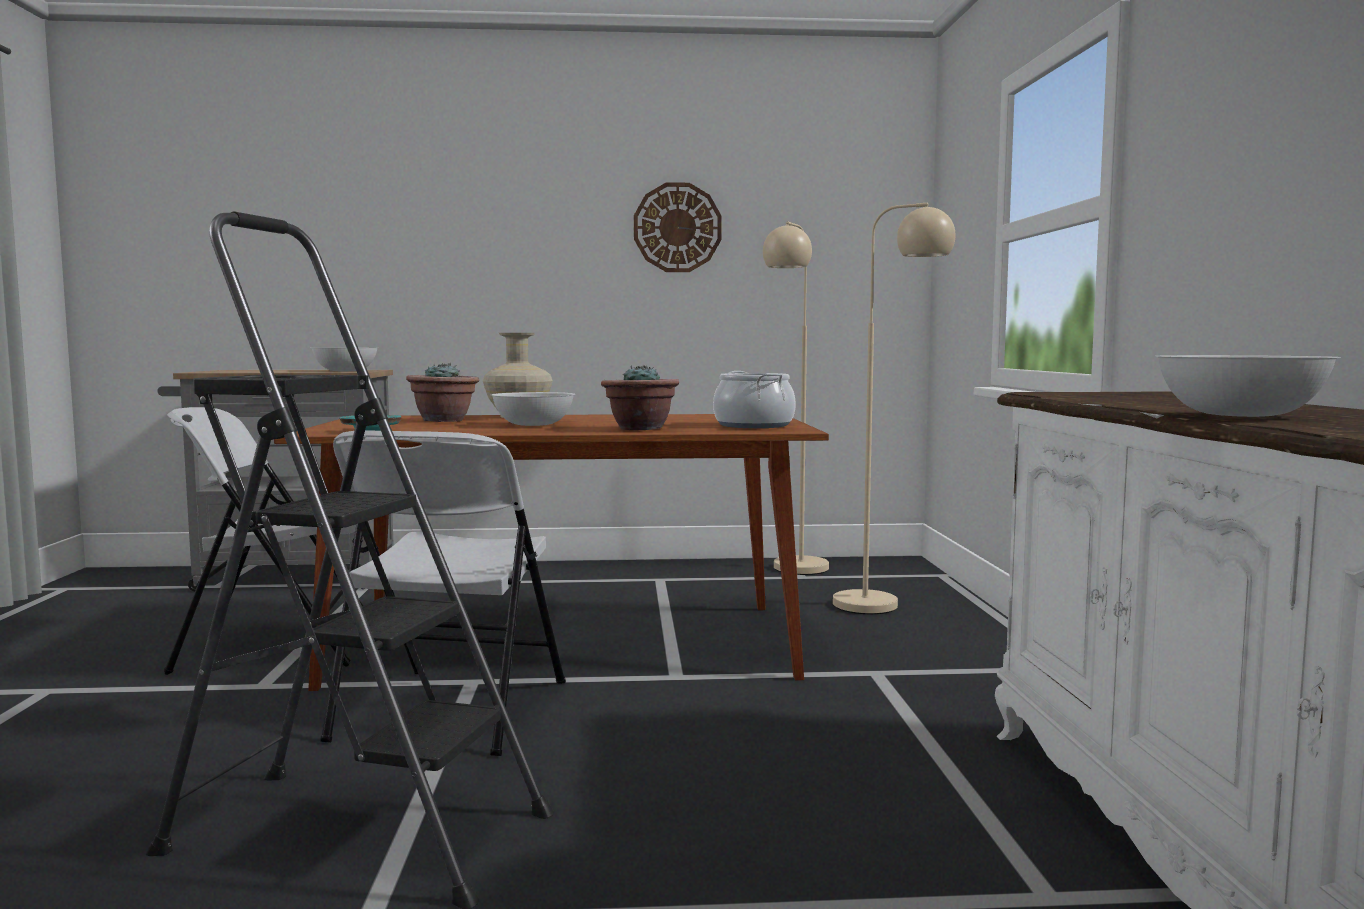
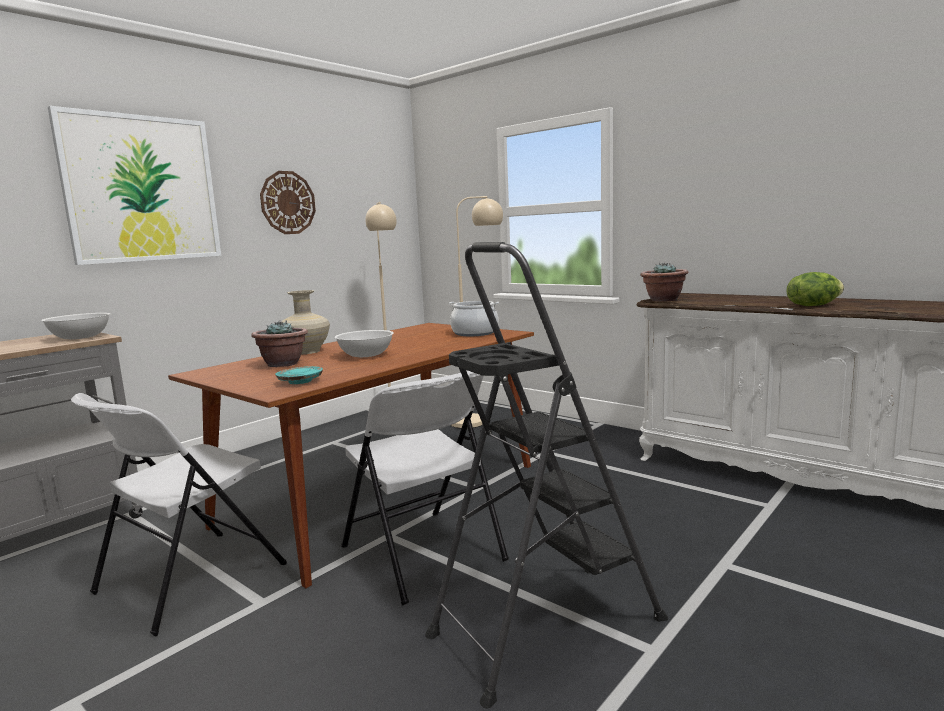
camera: 45 degrees left, 5 degrees up
(478, 210) = (142, 189): none -> picture
(640, 428) = (440, 346): potted plant -> potted plant (663, 300)
(1238, 415) = (813, 305): white bowl -> lettuce

